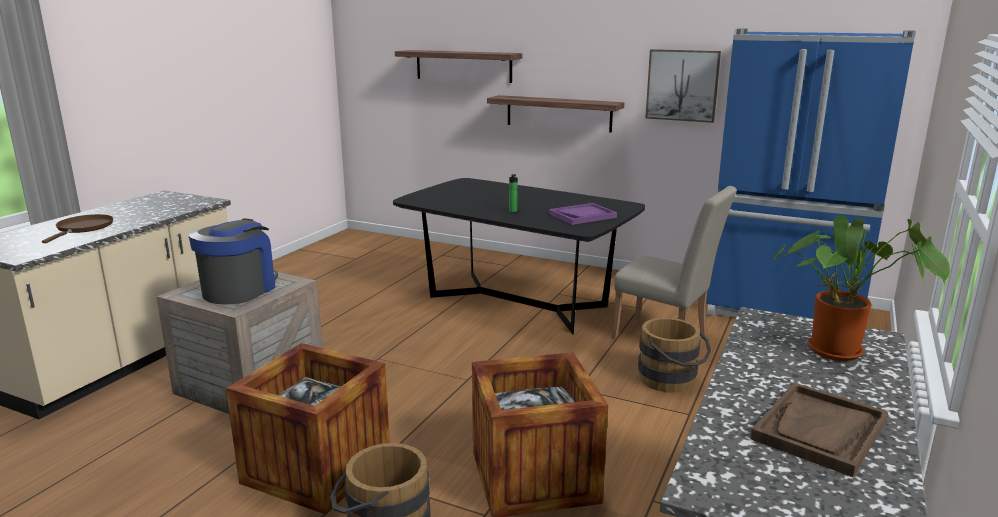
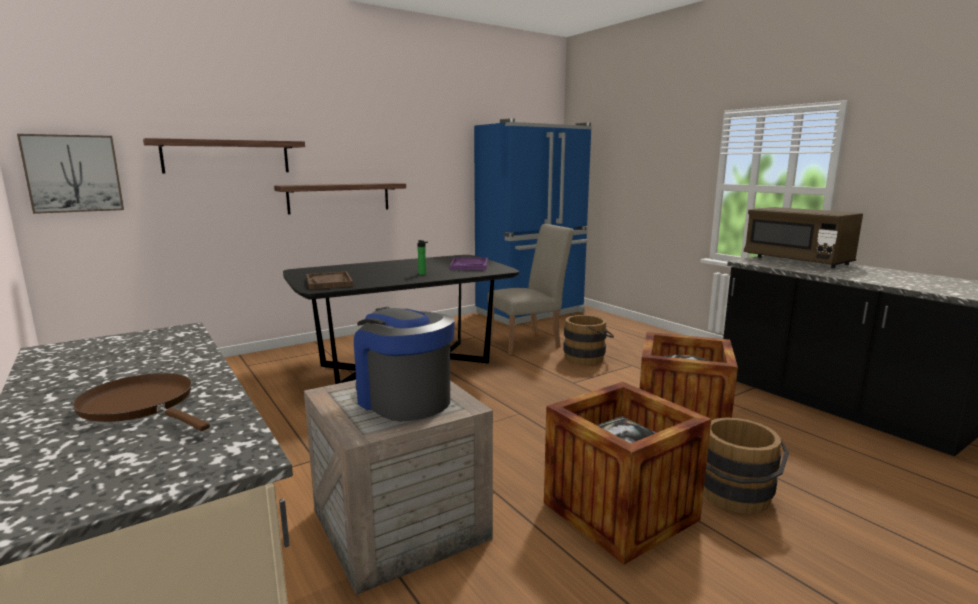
camera: 60 degrees left, 5 degrees down
(682, 85) = (436, 166): picture -> picture (73, 173)
(820, 430) = (893, 276): brown tray -> brown tray (329, 282)
(841, 351) = (797, 261): potted plant -> brown microwave

